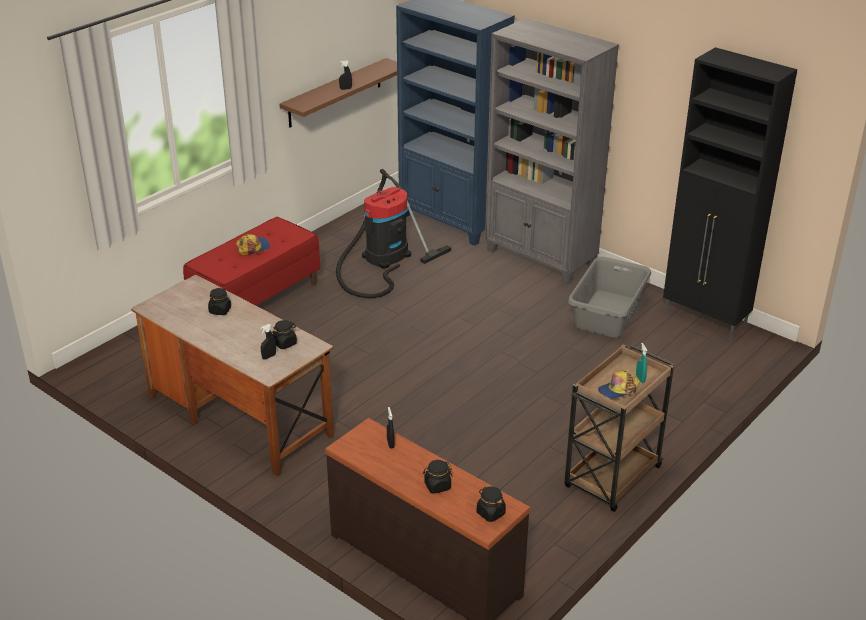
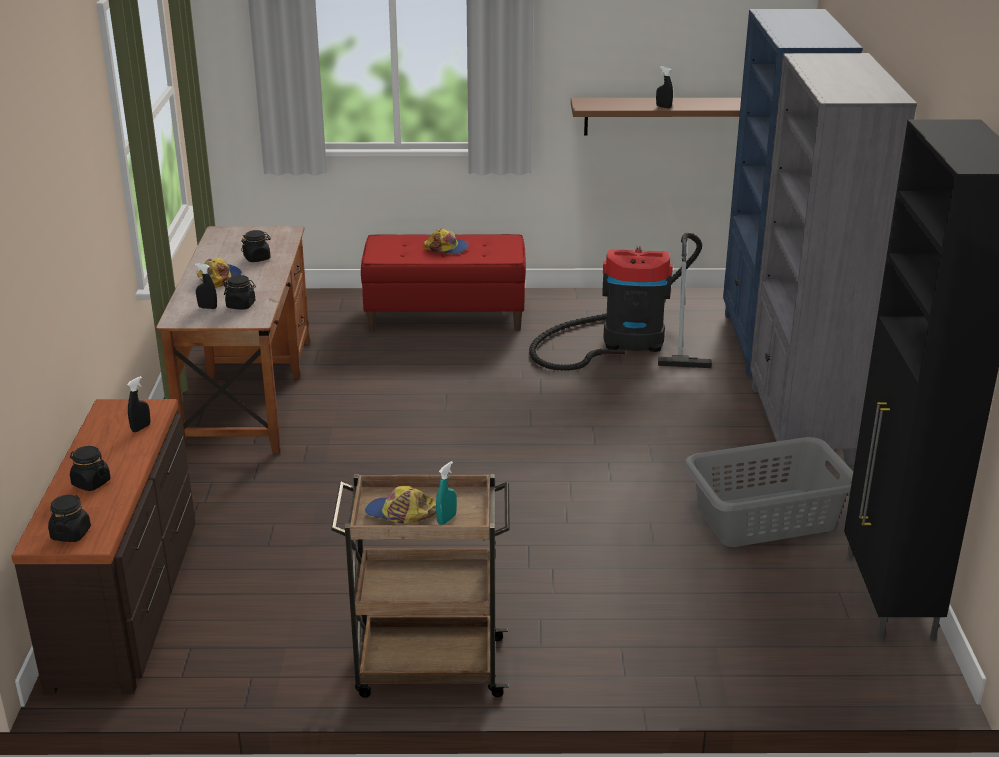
camera: 50 degrees right, 5 degrees down
(227, 335) = (219, 277): none -> cap

